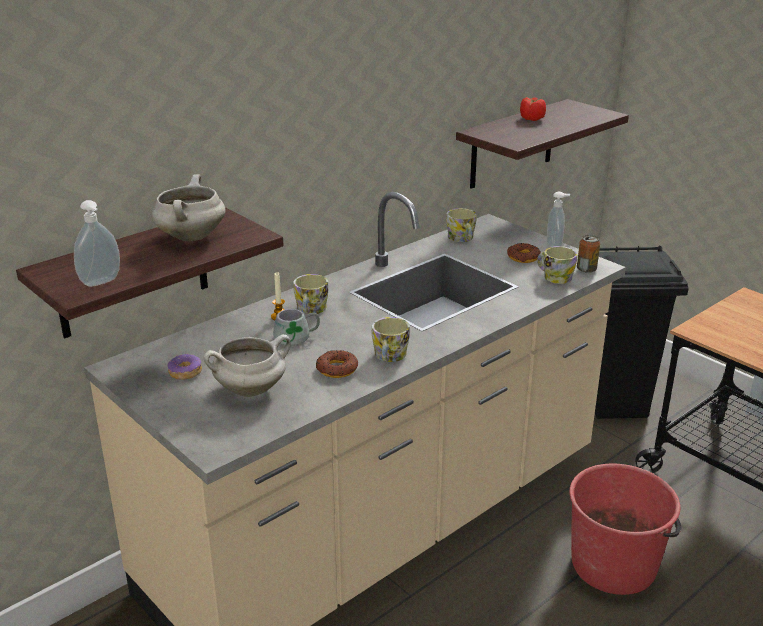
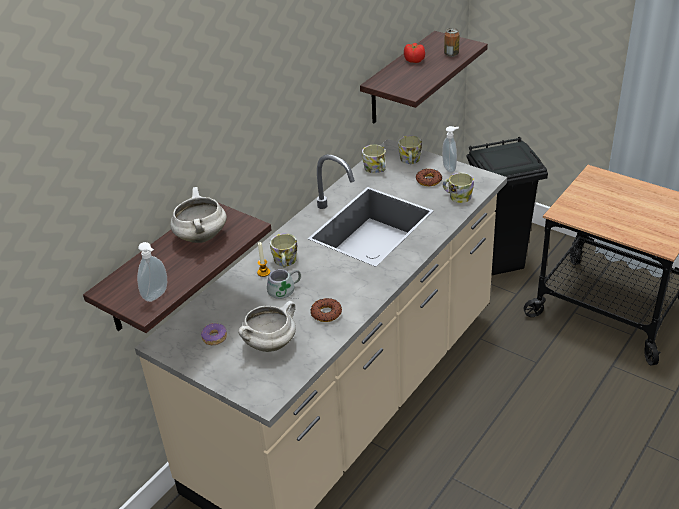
camera: 10 degrees left, 10 degrees up
(389, 357) = (360, 295): mug -> mug (410, 161)
(586, 269) = (479, 185): can -> can (451, 54)
(614, 564) = (525, 395): red bucket -> none

